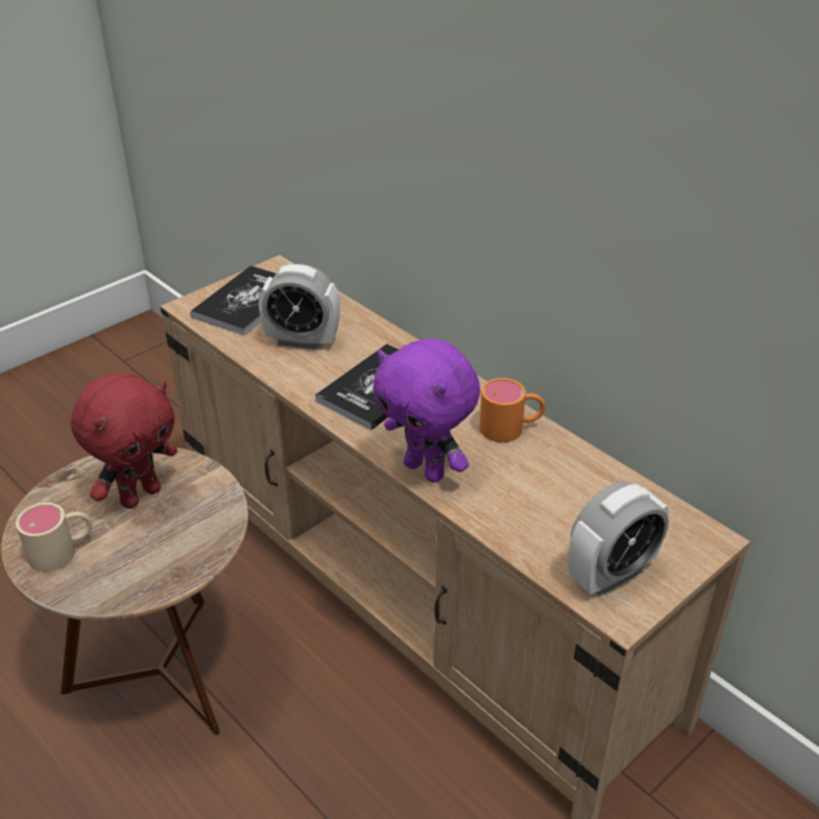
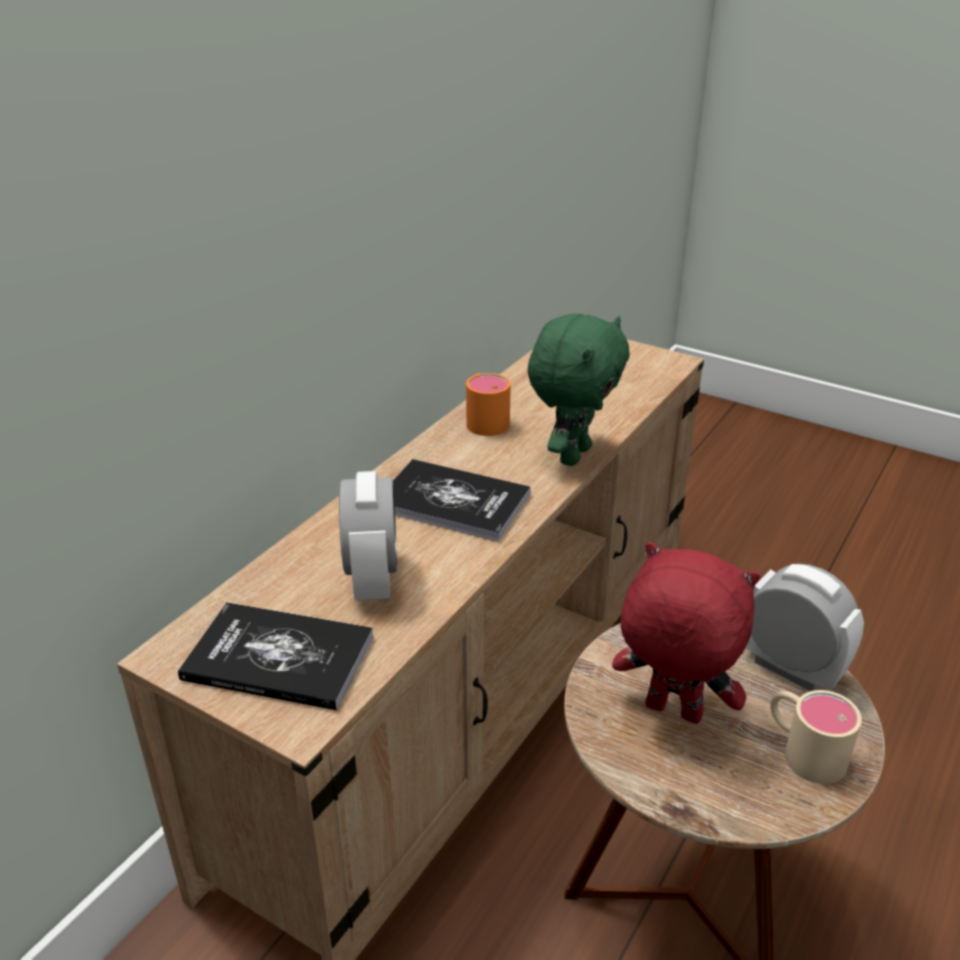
camera: 105 degrees left, 5 degrees down
(426, 470) = (572, 454): purple plush toy -> green plush toy
(611, 574) = (639, 366): alarm clock -> alarm clock (790, 668)

